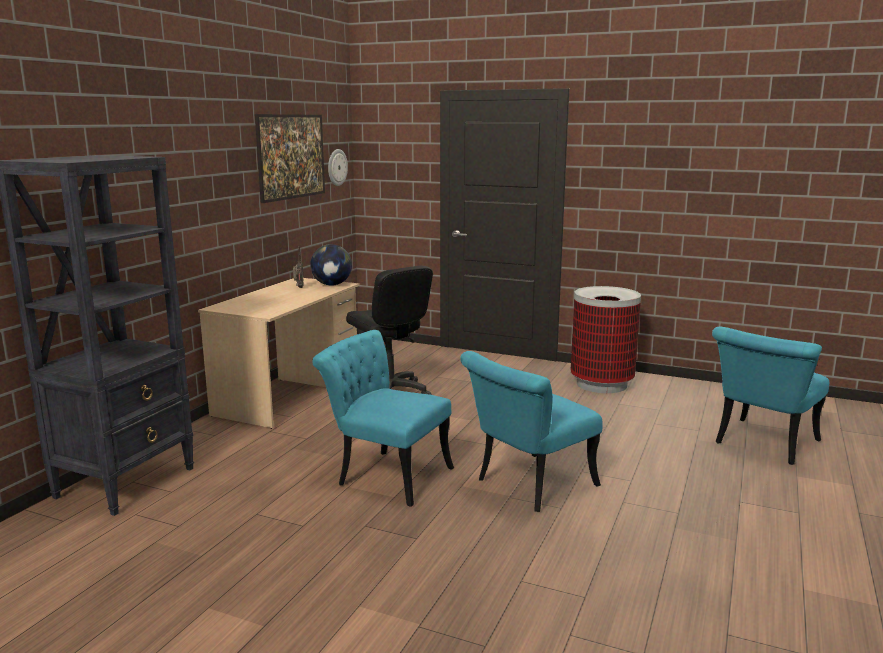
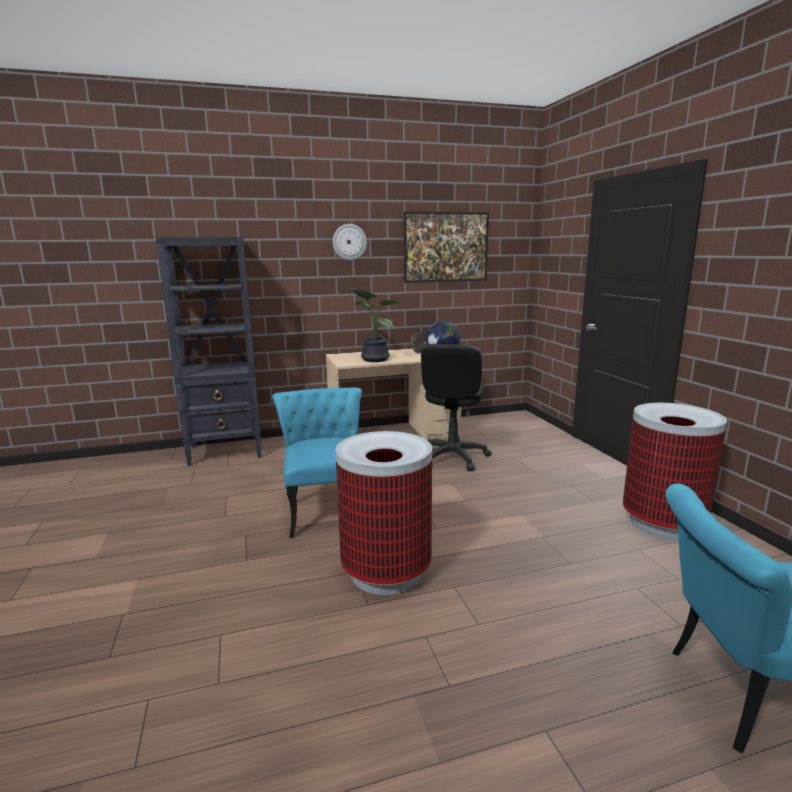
camera: 50 degrees right, 0 degrees up
(280, 303) = (373, 359): none -> potted plant
(336, 167) = (508, 259): wall clock -> wall clock (349, 242)
(528, 486) = (386, 572): turquoise chair -> trash can

